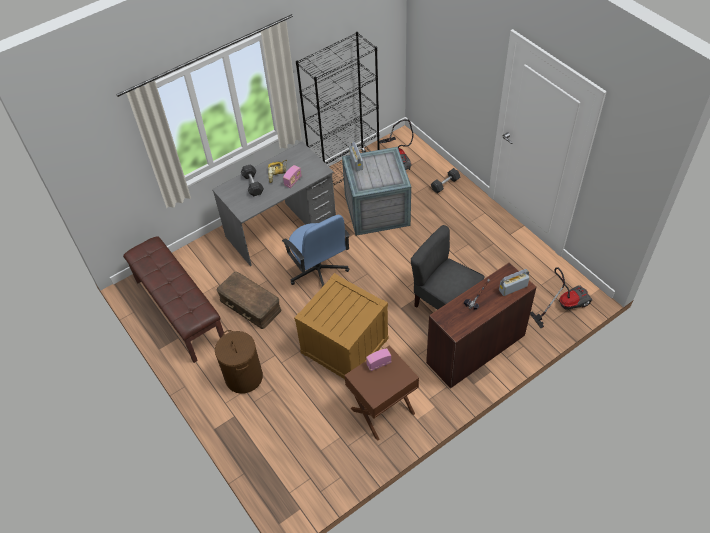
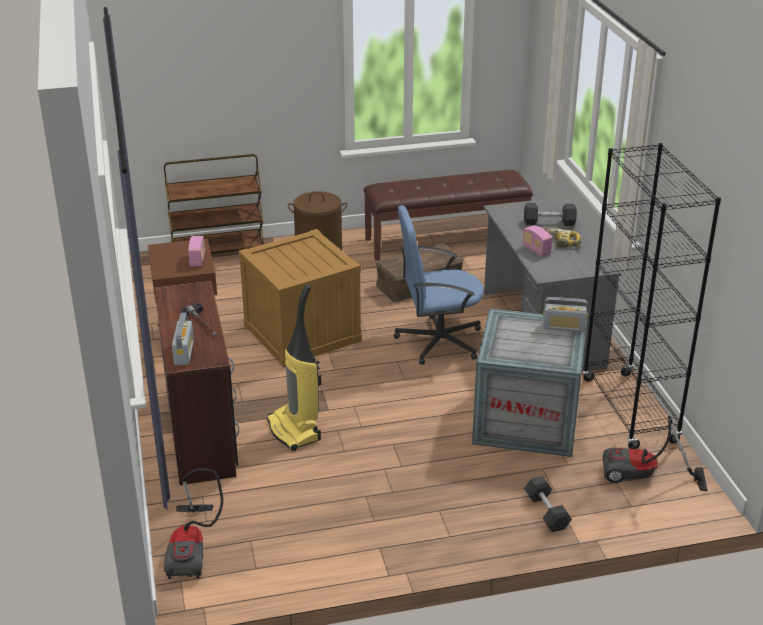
camera: 110 degrees right, 20 degrees down
(256, 455) = (218, 253): none -> brown cart
(445, 304) = (295, 430): grey chair -> vacuum cleaner

